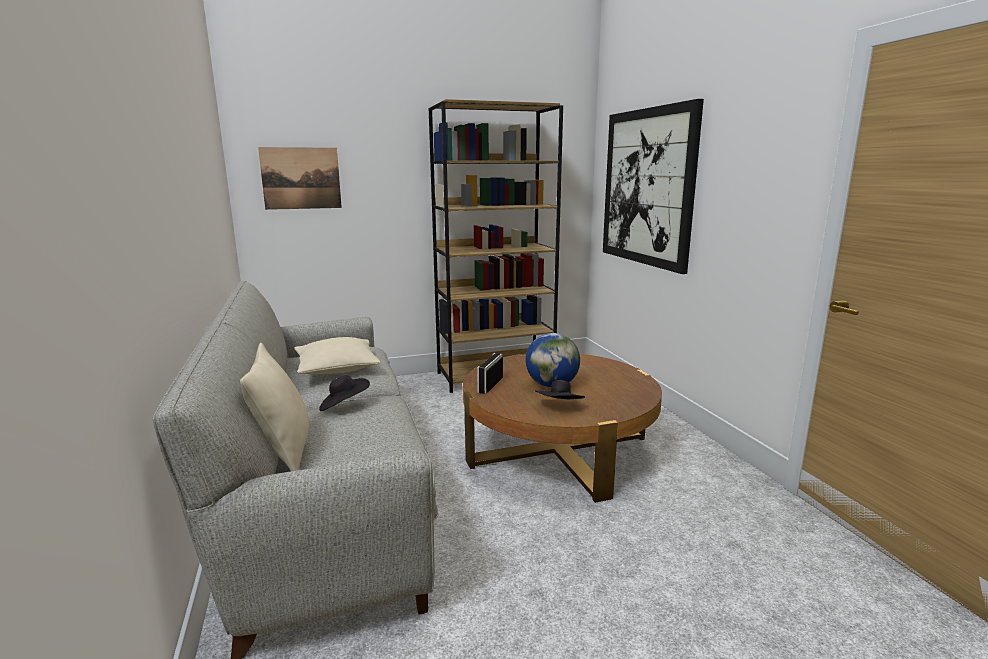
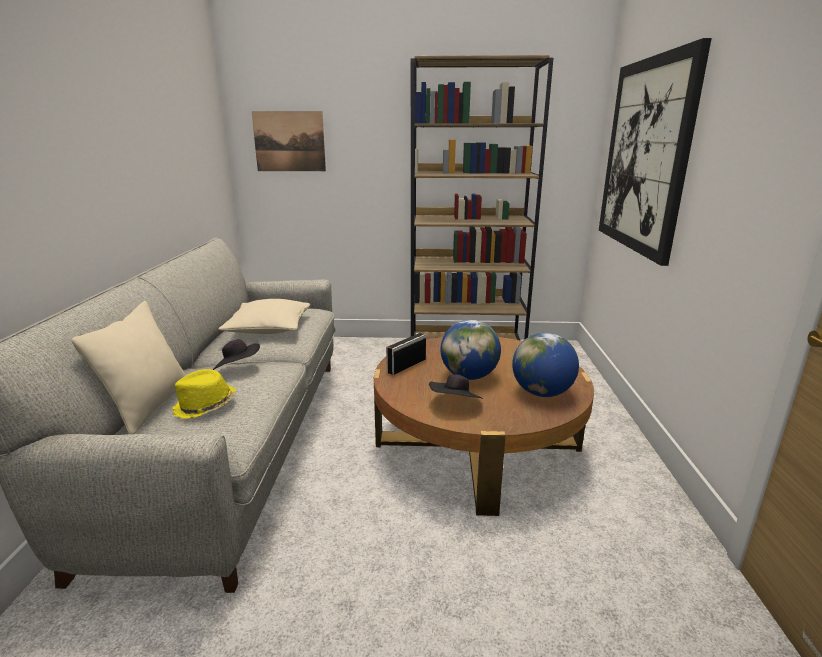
camera: 20 degrees right, 5 degrees up
(350, 440) = (205, 406): none -> yellow hat
(620, 388) = (542, 393): none -> globe

